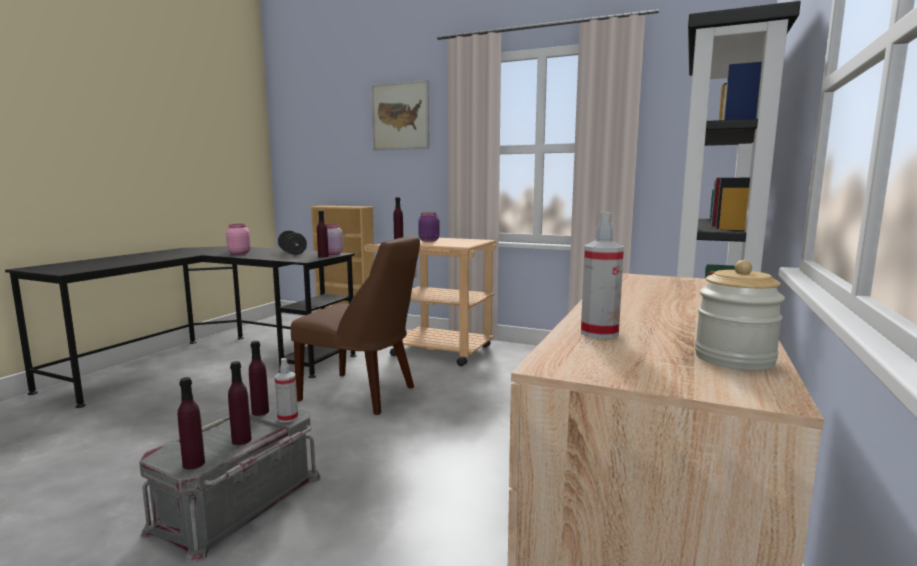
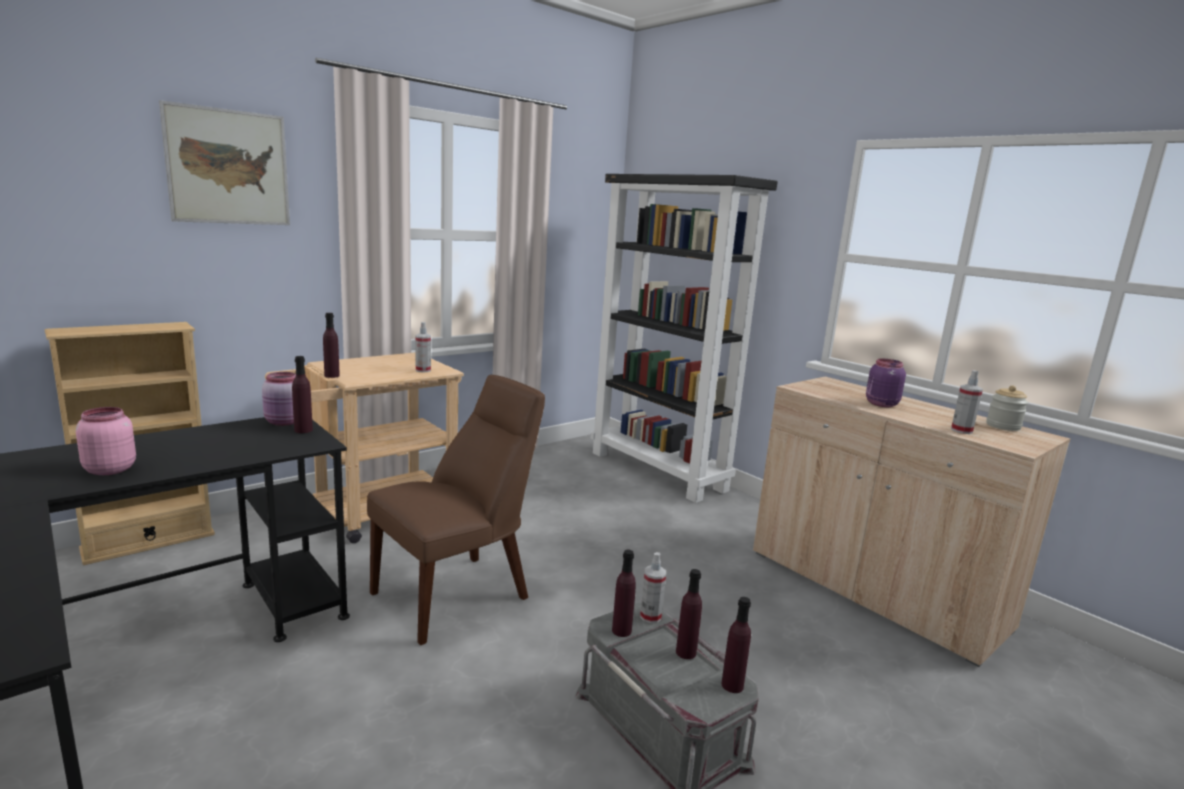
camera: 65 degrees left, 5 degrees up
(292, 253) = (213, 439): black dumbbell -> none
(428, 241) = (367, 369): purple jar -> purple jar (880, 404)
(450, 244) = (423, 370): none -> spray bottle

